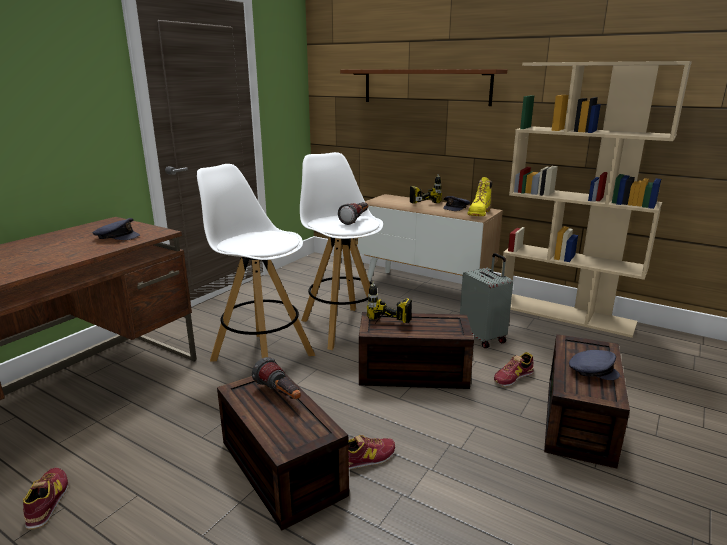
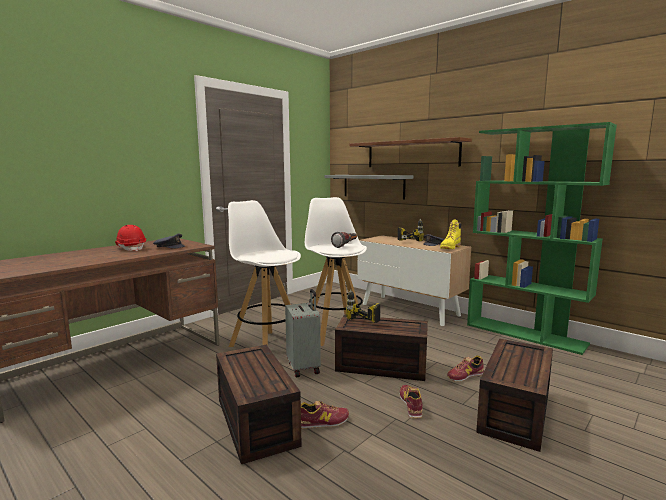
camera: 10 degrees right, 10 degrees down
(48, 501) = (84, 425): shoe -> shoe (411, 404)
(60, 243) = (131, 248): none -> red hard hat
(280, 394) = (259, 361): flashlight -> none
(372, 128) = (373, 186): none -> grey shelf
(483, 337) = (448, 345): grey suitcase -> grey suitcase (304, 367)
(566, 314) = (525, 334): beige bookcase -> green bookcase
(592, 371) = (521, 365): grey cap -> none

